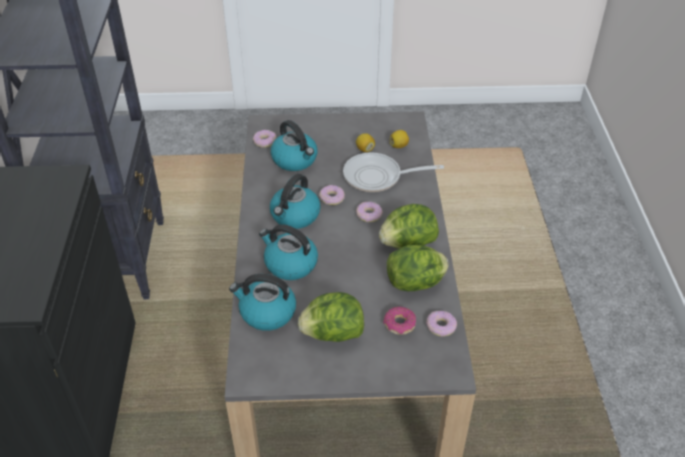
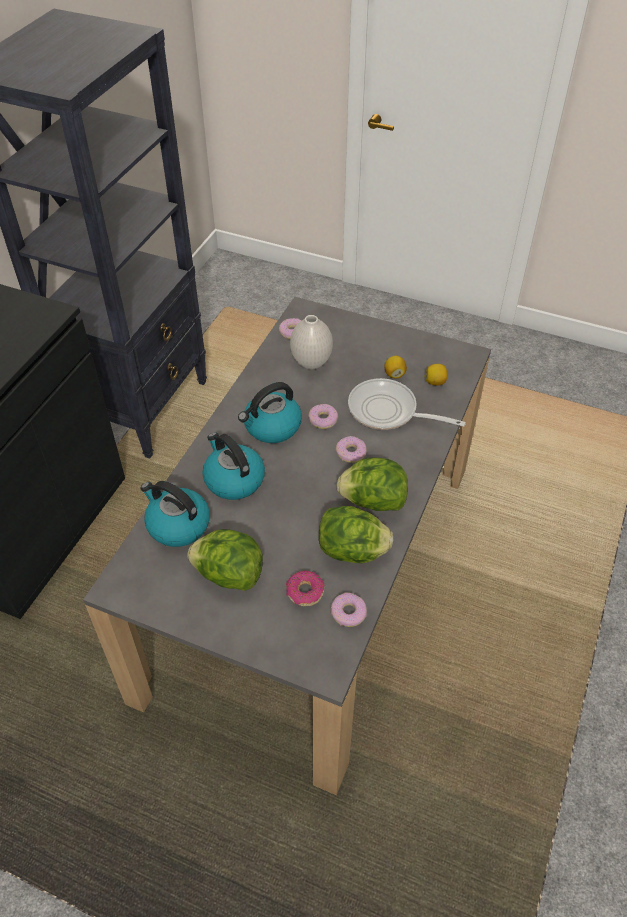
camera: 25 degrees right, 5 degrees up
(295, 160) = (311, 363): kettle -> white vase

